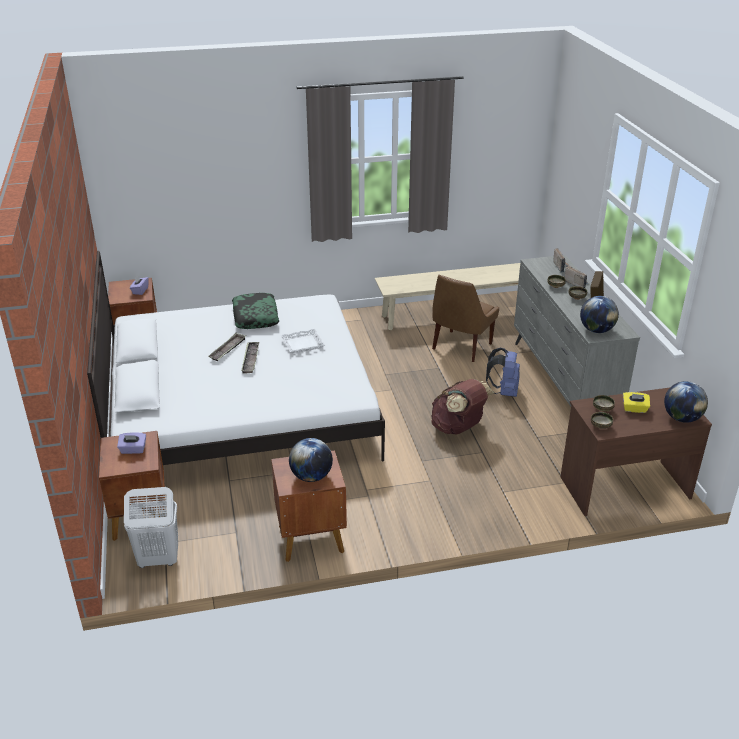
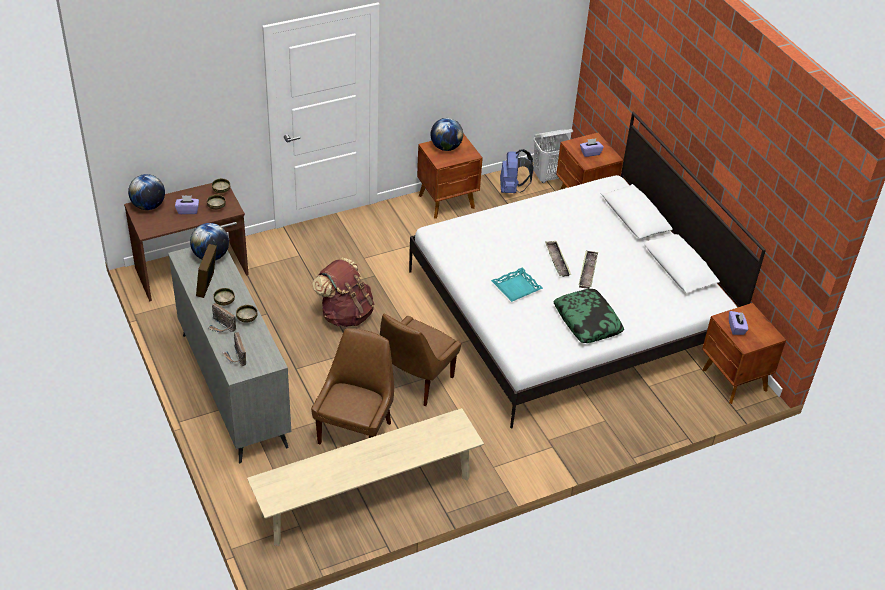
camera: 165 degrees right, 10 degrees up
(303, 344) = (516, 287): white tray -> turquoise tray
(405, 372) = (415, 381): none -> brown chair
(503, 392) = (301, 366): blue backpack -> blue backpack (512, 189)
(634, 409) = (188, 210): yellow tissue box -> purple tissue box

